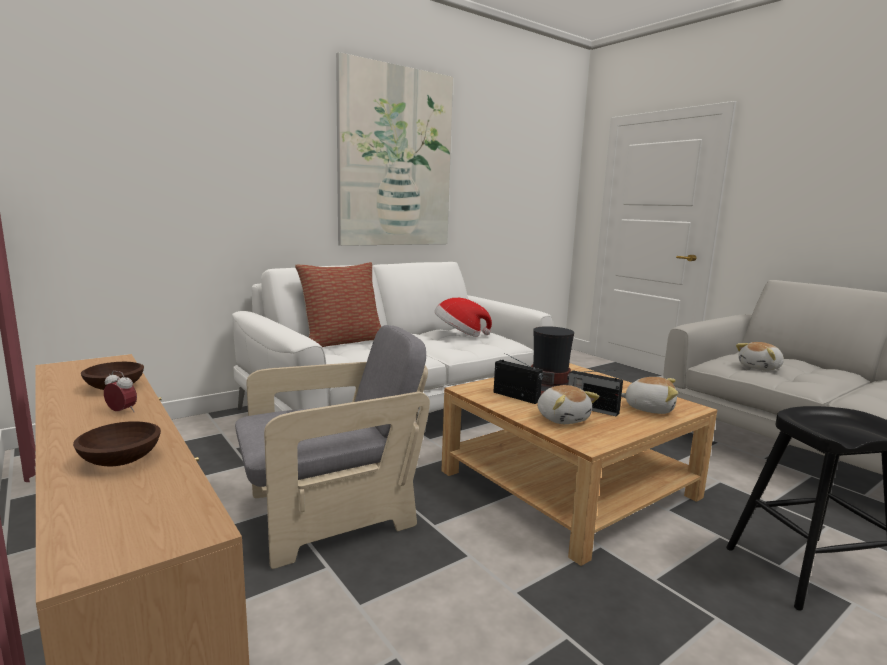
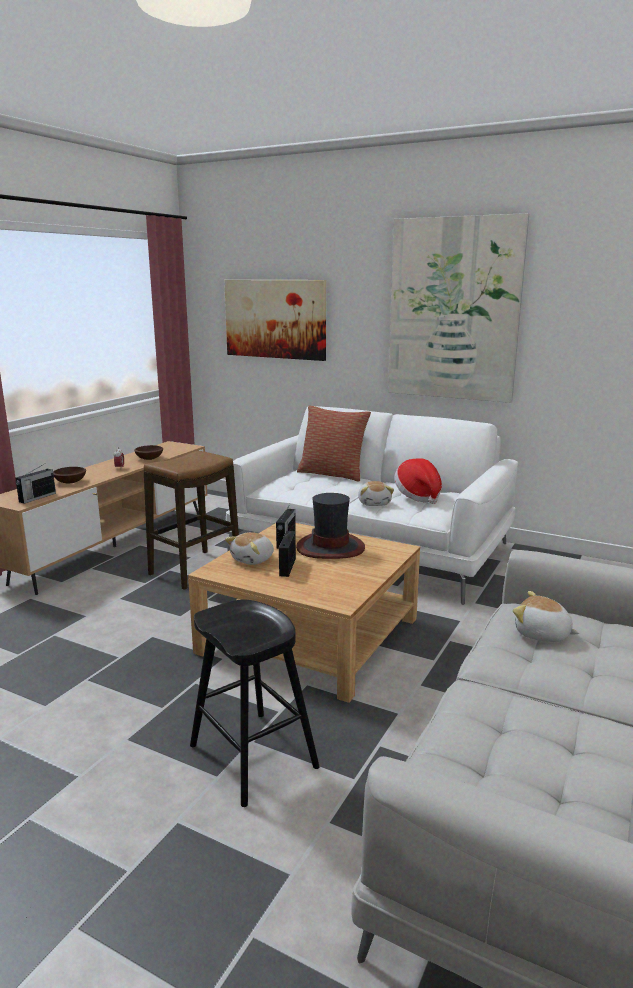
camera: 65 degrees right, 5 degrees up
(171, 156) = (275, 319): none -> picture
(174, 505) = (37, 498): none -> radio
(330, 515) = (195, 570): grey armchair -> stool
(649, 408) = (314, 586): plush toy -> plush toy (374, 503)

